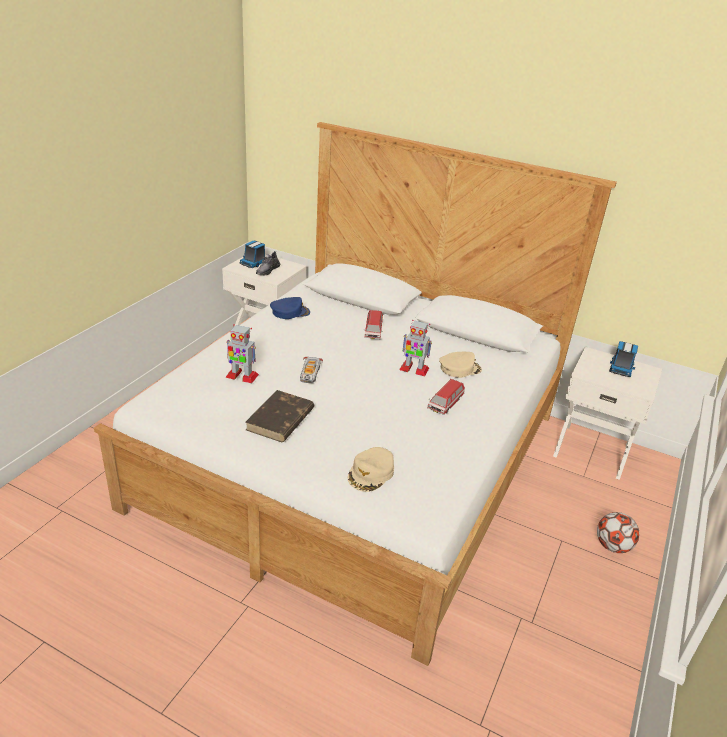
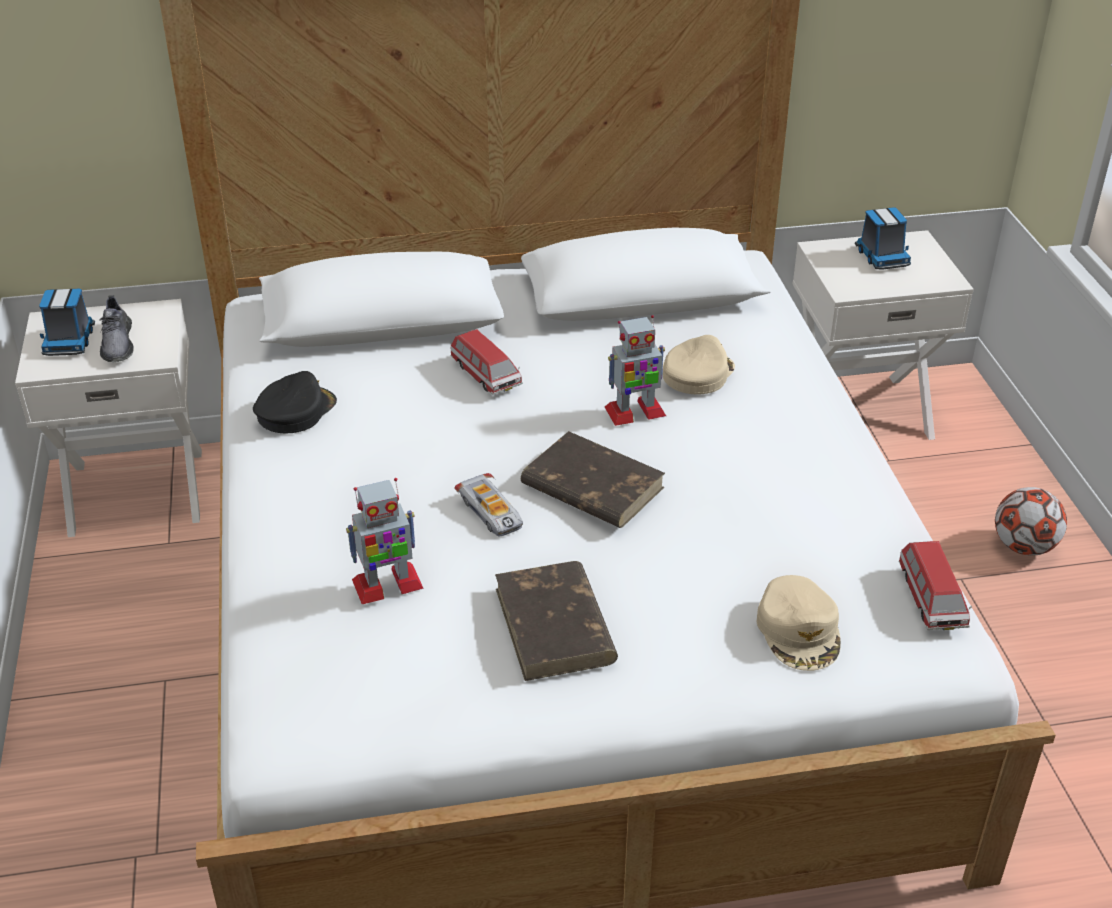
camera: 35 degrees left, 5 degrees up
(290, 312) = (295, 411): blue cap -> black cap
(359, 384) = (591, 486): none -> brown book
(445, 404) = (752, 448): toy car -> toy car (930, 599)

